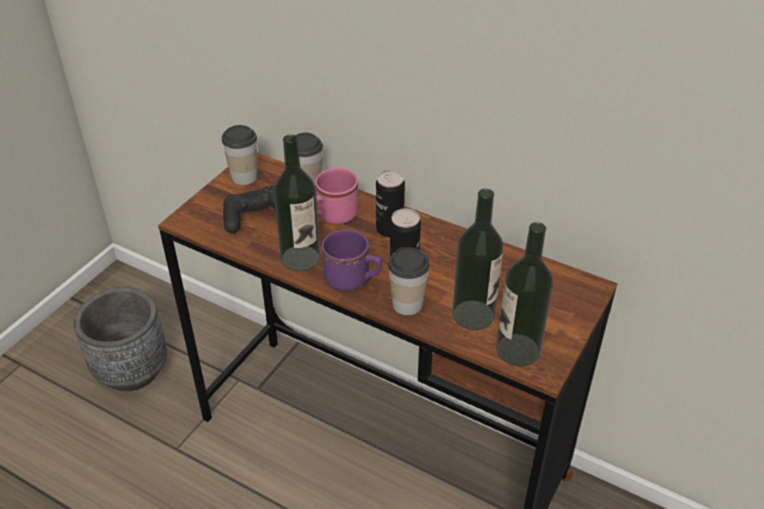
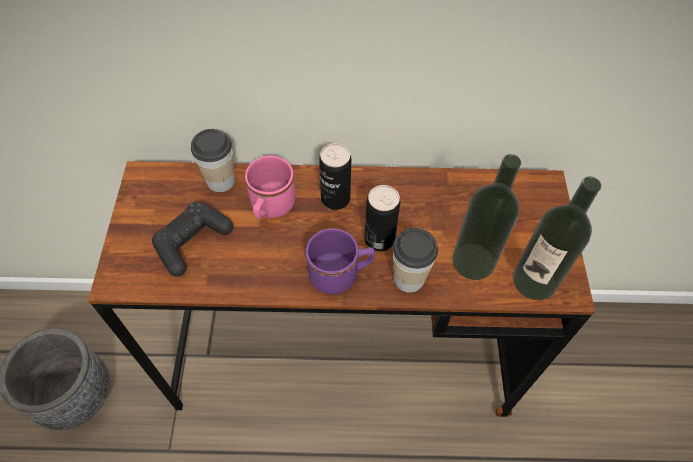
camera: 30 degrees left, 15 degrees up
(244, 177) = (146, 198): cup -> none
(300, 258) = (271, 272): bottle -> none

